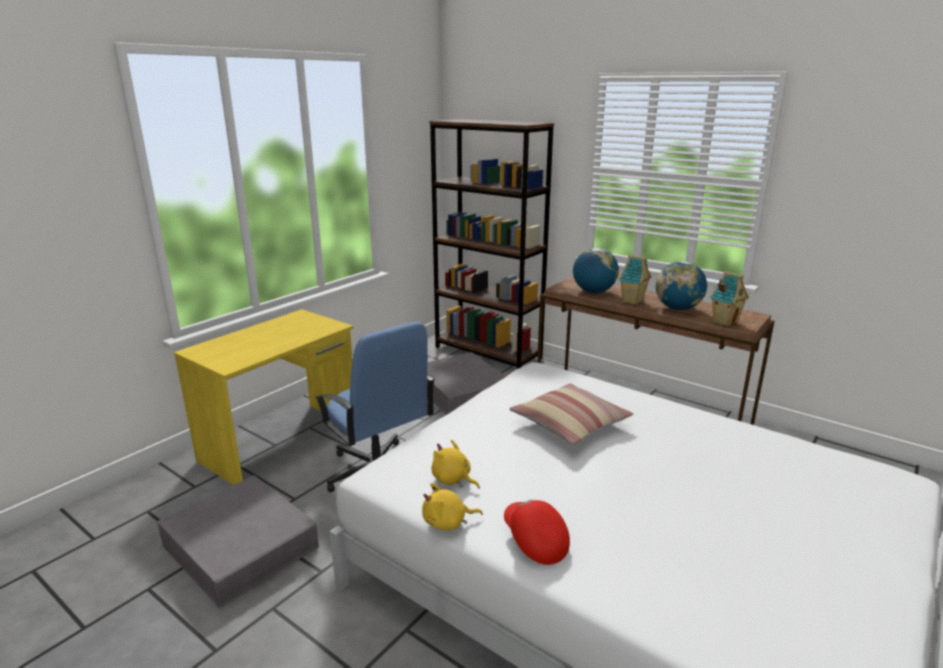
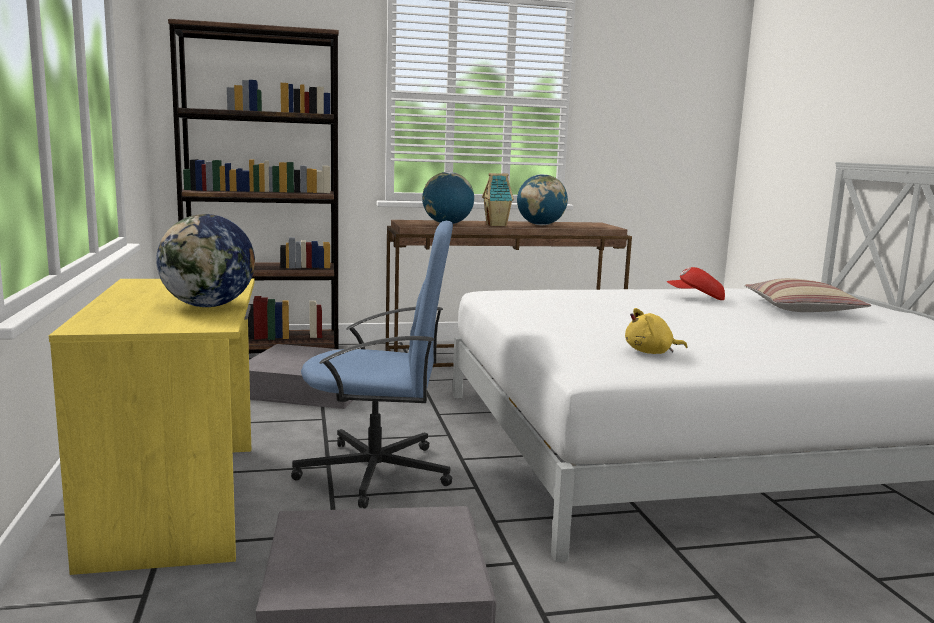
camera: 50 degrees left, 10 degrees down
(267, 348) = (208, 306): none -> globe
(447, 522) = (723, 371): yellow plush toy -> none
(534, 541) = (789, 358): red cap -> red cap (696, 298)
(570, 423) = (619, 308): pillow -> pillow (802, 309)
(724, 321) = (591, 226): toy house -> none

